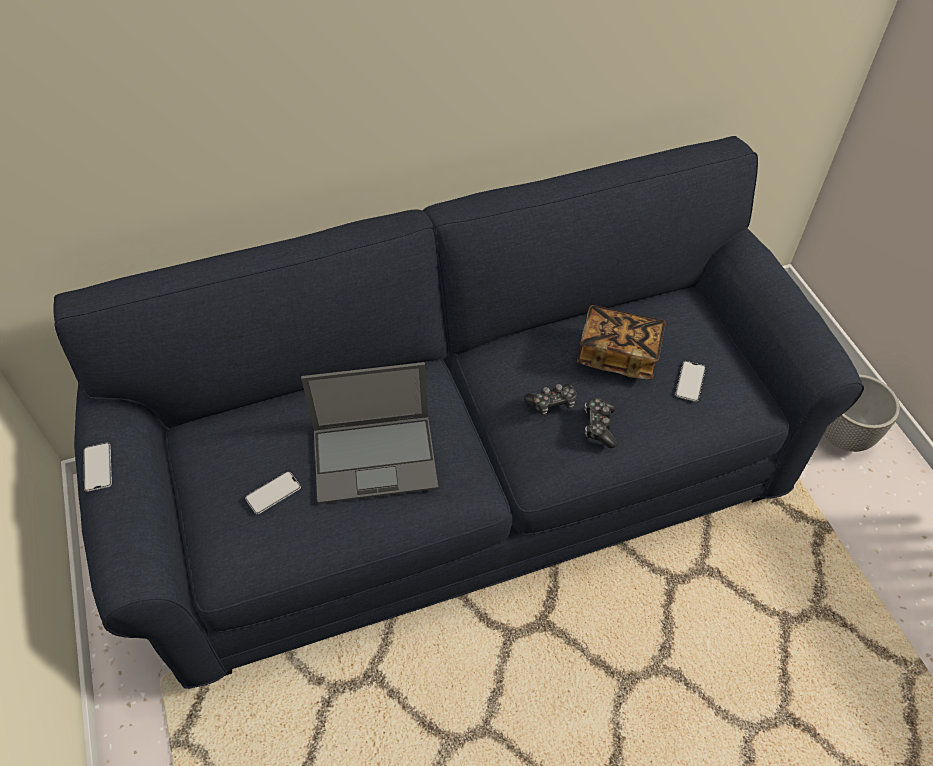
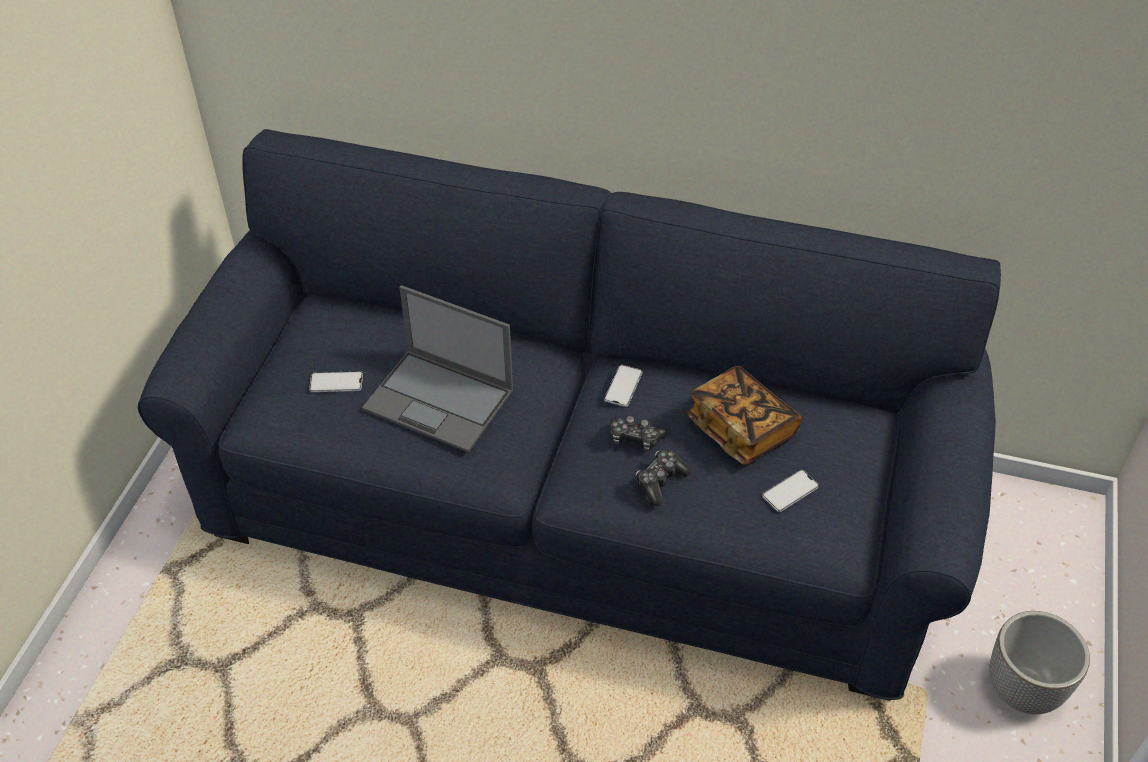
camera: 35 degrees right, 5 degrees down
(97, 467) = (216, 286): phone -> phone (623, 386)

